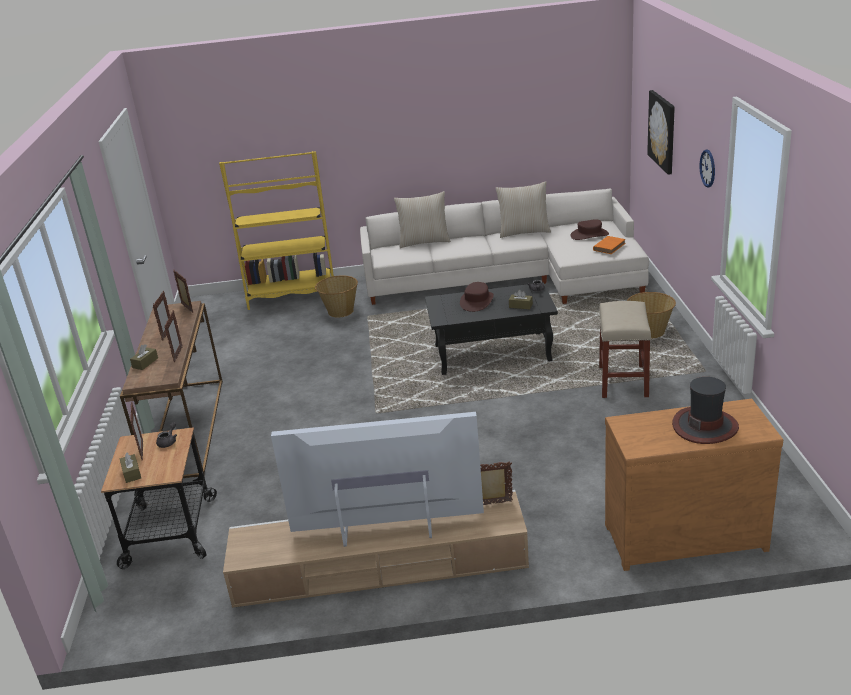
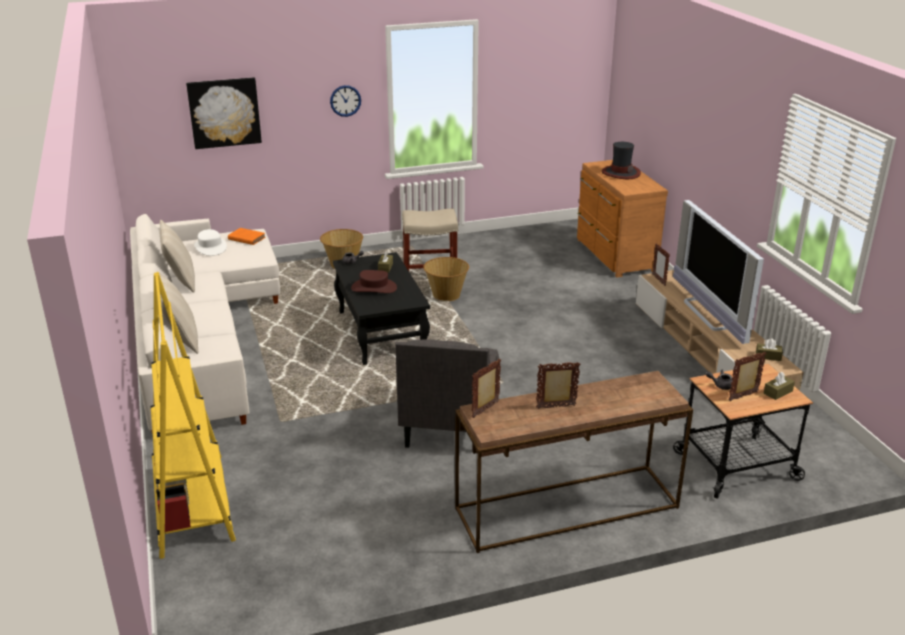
camera: 105 degrees left, 0 degrees up
(145, 363) = (629, 403): brown tissue box -> brown tissue box (768, 356)
(178, 355) = (603, 385): picture frame -> none
(328, 383) = (449, 423): none -> grey armchair
(340, 311) = (261, 447): basket -> basket (446, 295)
(589, 235) = (210, 247): brown hat -> white hat

